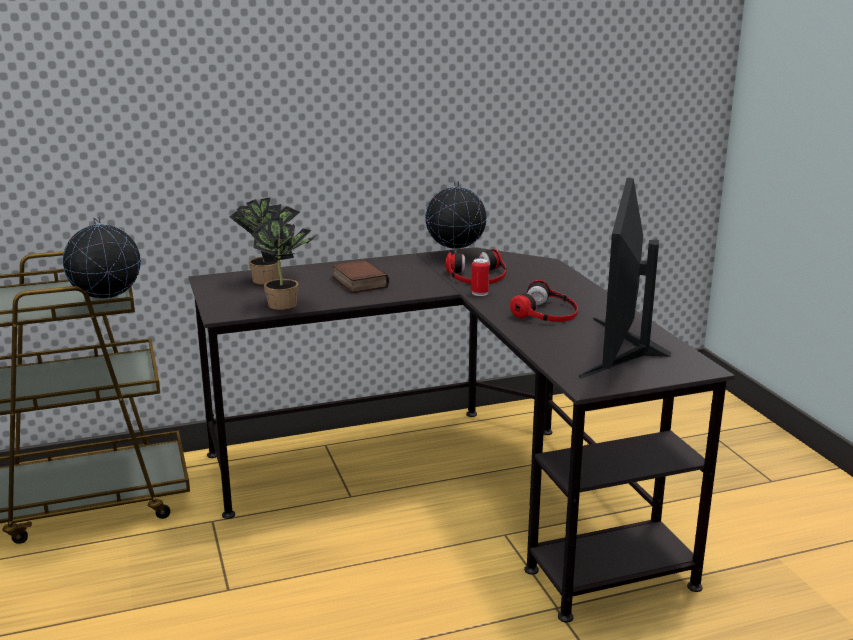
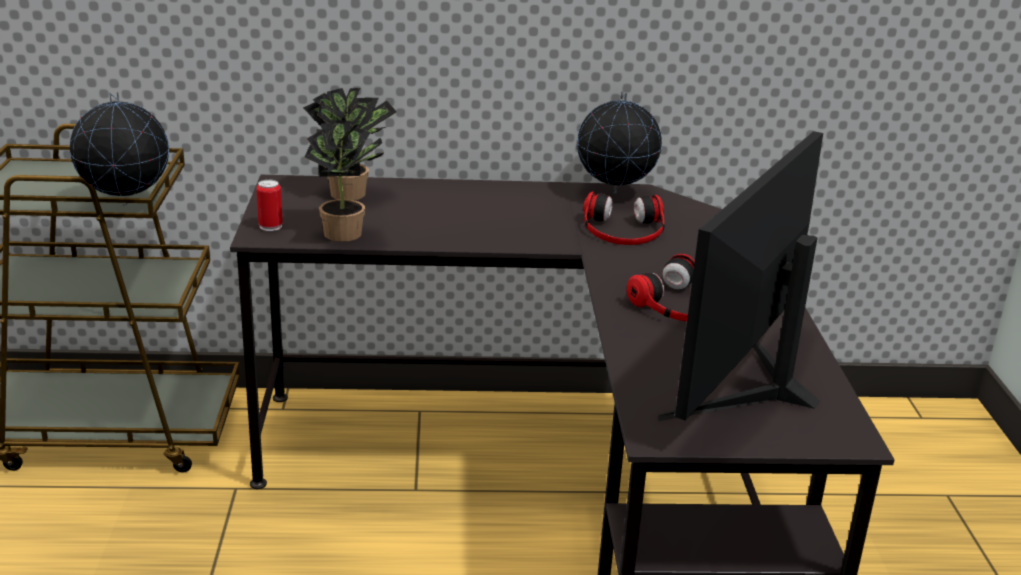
camera: 15 degrees right, 5 degrees up
(358, 282) = (460, 215): book -> none
(480, 293) = (609, 257): can -> can (270, 226)

